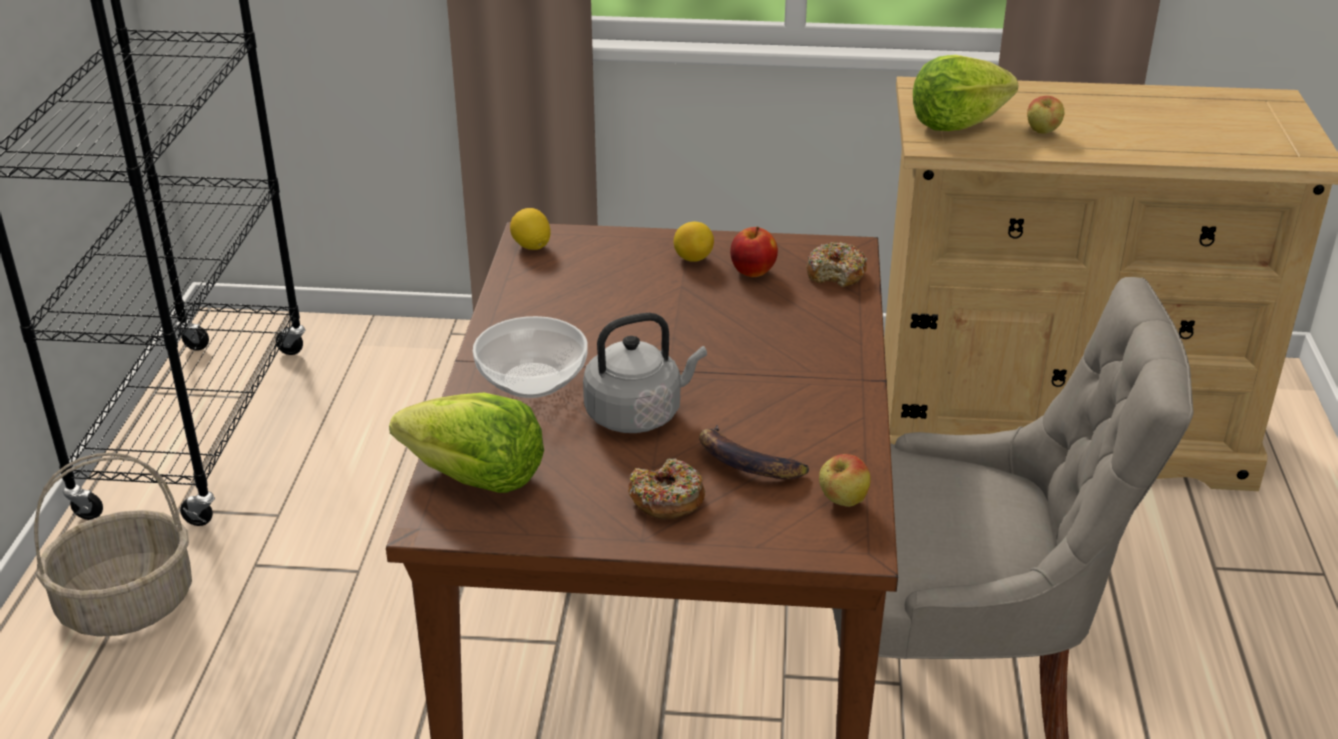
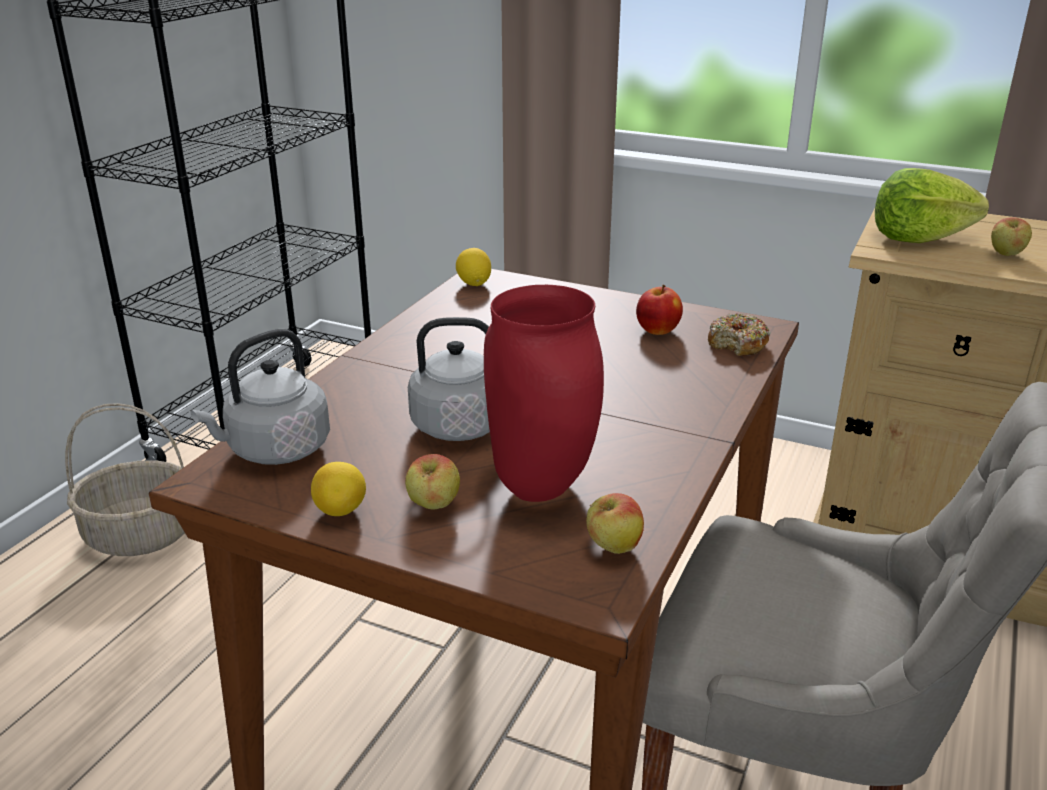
camera: 20 degrees right, 5 degrees down
(474, 478) = (274, 450): lettuce -> grey kettle
(533, 381) = (392, 382): bowl -> none
(666, 500) = (434, 507): donut -> apple
(693, 259) = (608, 313): lemon -> lemon (341, 511)
(746, 463) = (538, 489): banana -> red vase

